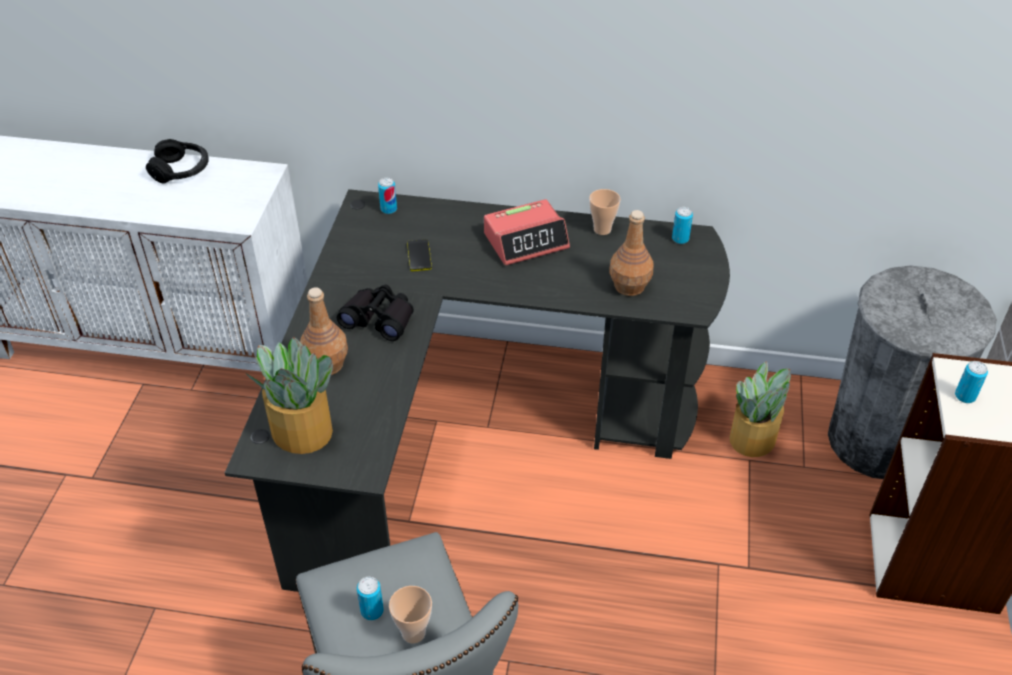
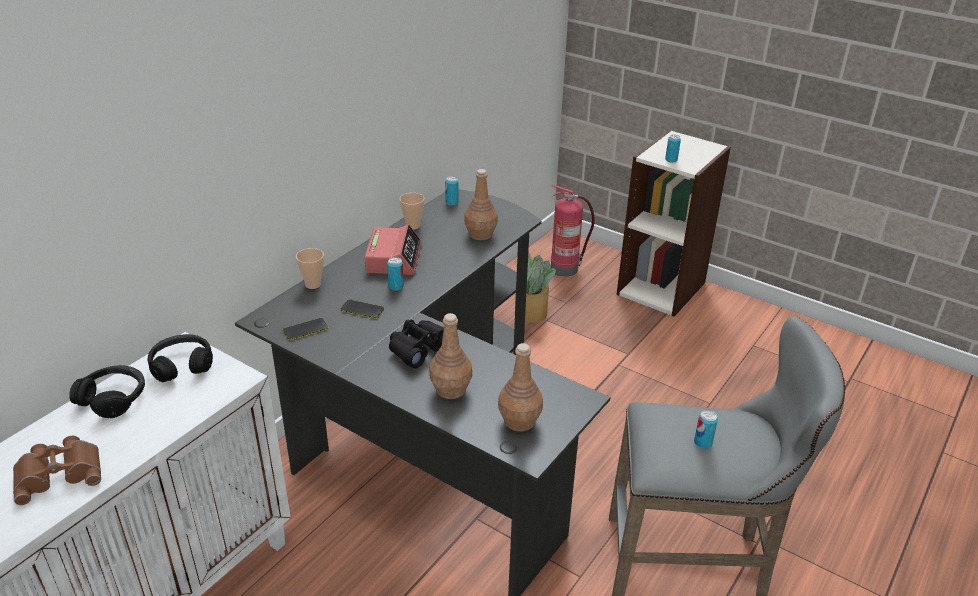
camera: 65 degrees left, 10 degrees down
(89, 187) = (59, 472): none -> brown binoculars
(240, 183) = (182, 365): none -> black headphones
(302, 431) = (519, 421): potted plant -> brown bottle
(363, 234) = (305, 330): none -> phone
(388, 209) = (287, 309): can -> can (396, 286)
(413, 633) = (729, 428): cup -> cup (313, 284)
(878, 440) = (565, 269): grey trash can -> fire extinguisher

